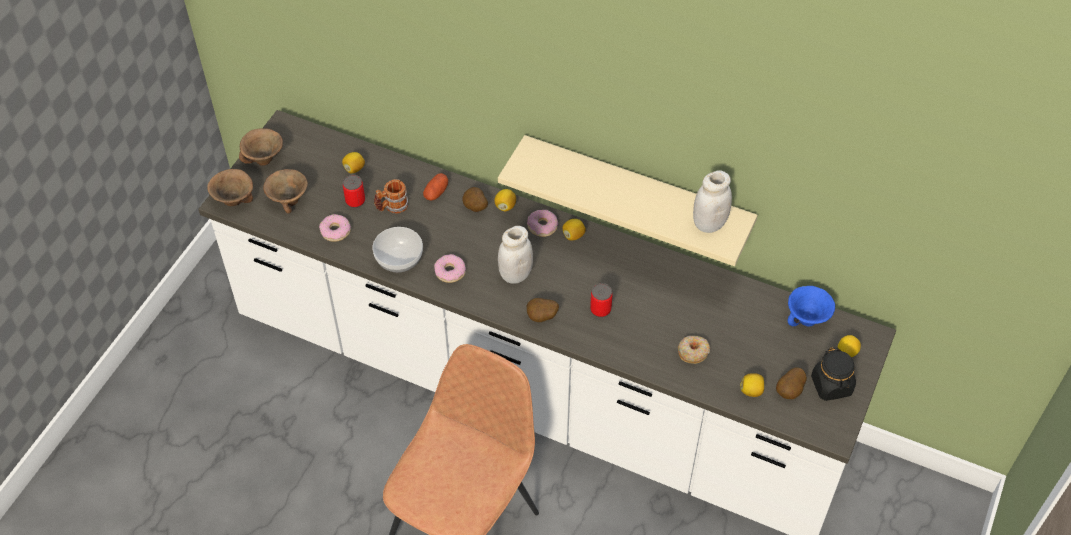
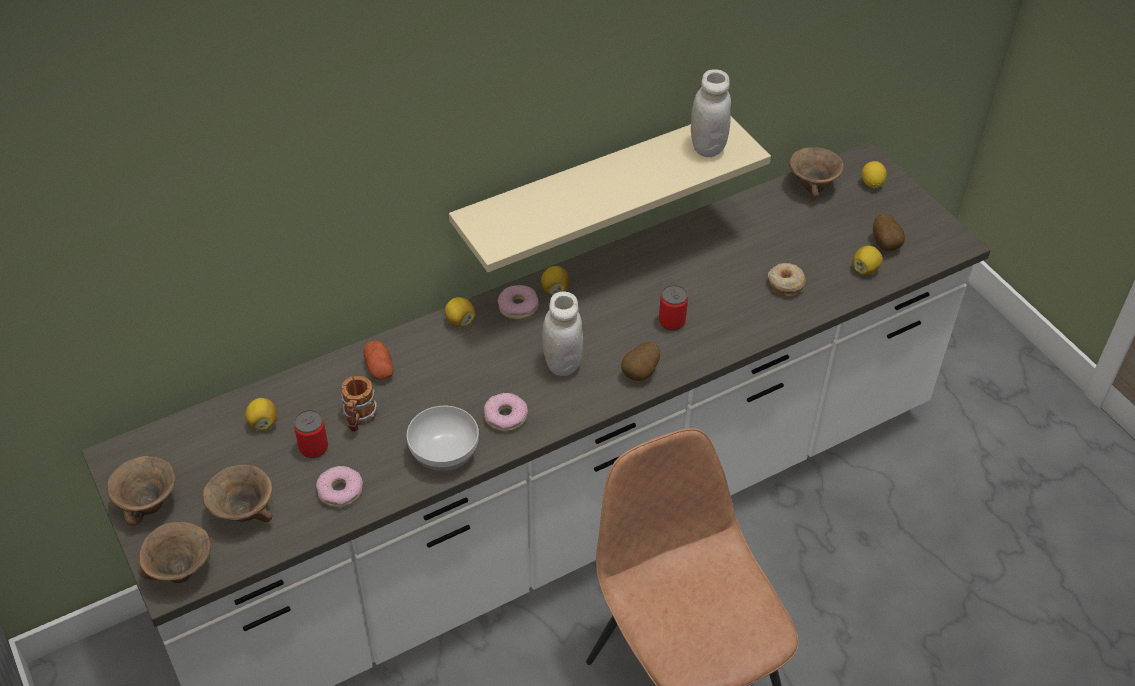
camera: 55 degrees left, 5 degrees down
(475, 208) = (436, 347): potato -> none
(807, 319) = (812, 187): blue bowl -> brown bowl
(831, 385) = (901, 214): black jar -> none

